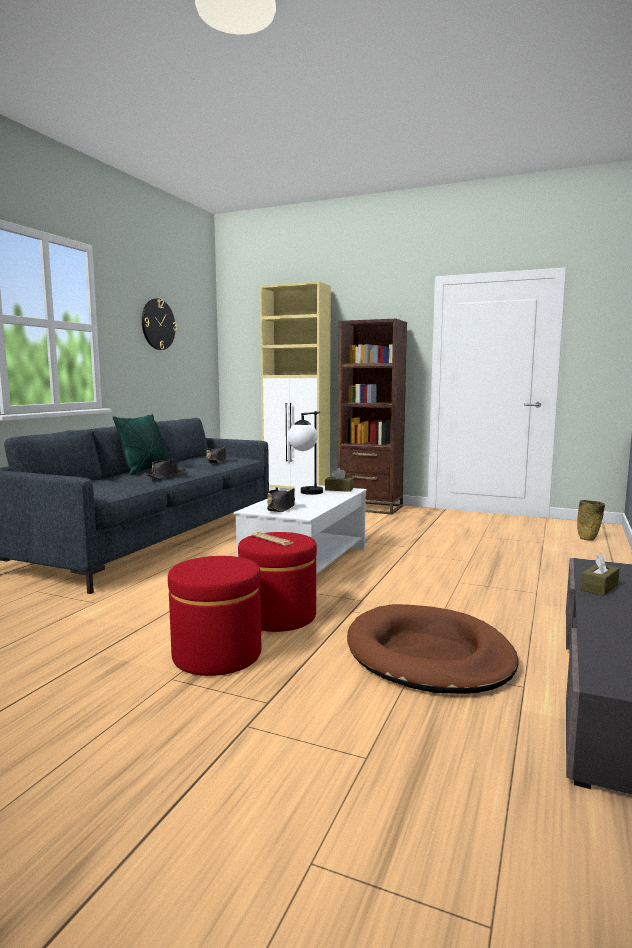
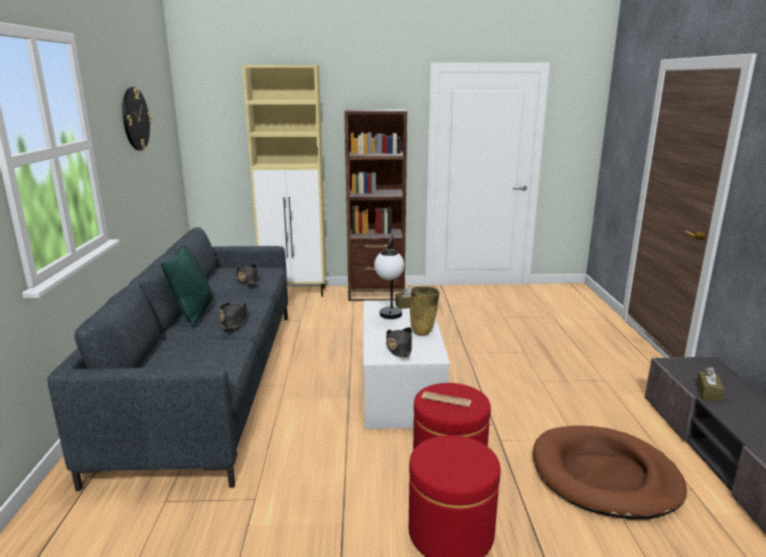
camera: 25 degrees left, 10 degrees up
(589, 539) = (580, 306): beige vase -> beige vase (424, 333)

